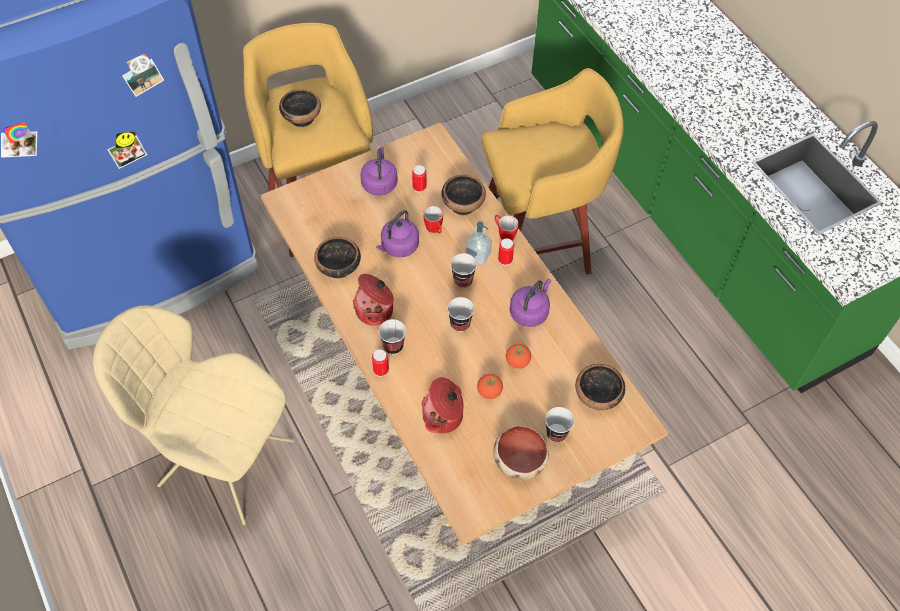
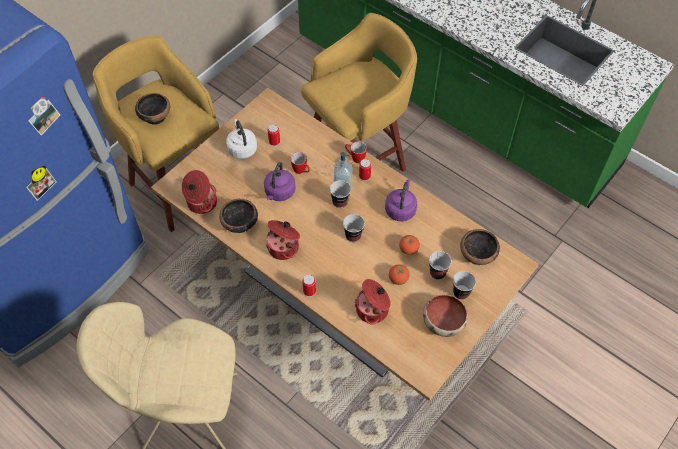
camera: 20 degrees left, 0 degrees up
(306, 230) = (201, 203): none -> cooking pot
(379, 183) = (242, 148): purple kettle -> white kettle
(393, 346) = (310, 270): cup -> cup (437, 272)
(463, 204) = (314, 144): bowl -> none

